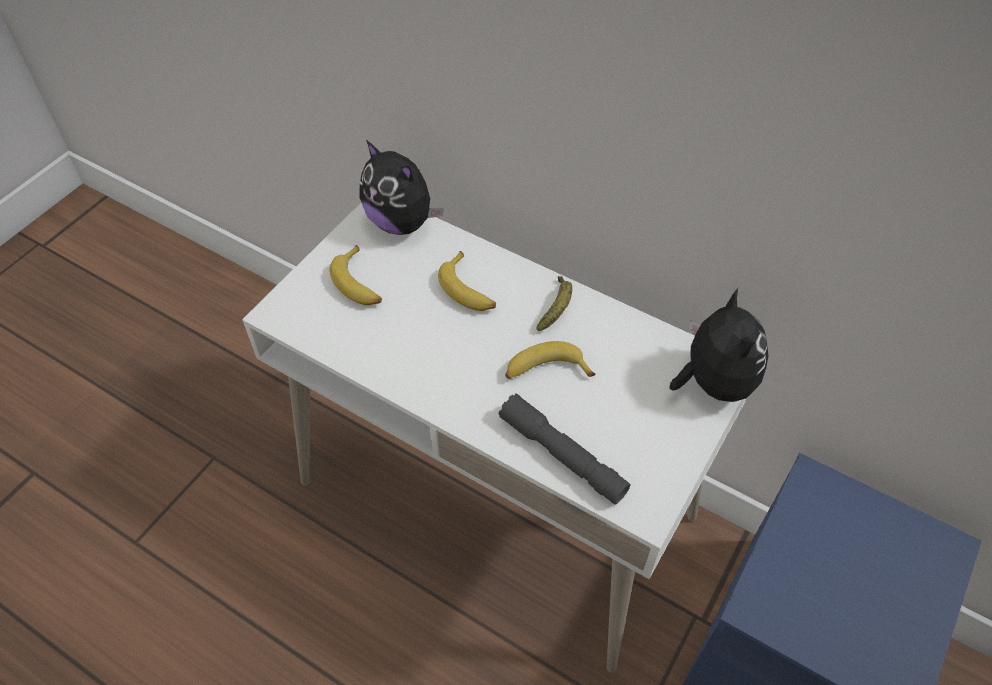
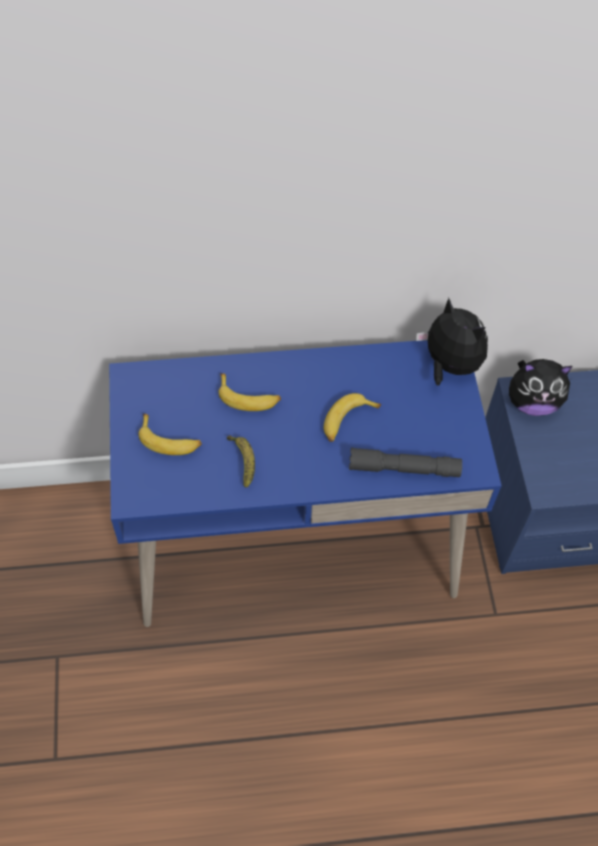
camera: 40 degrees left, 5 degrees up
(402, 222) = (155, 377): plush toy -> plush toy (532, 402)
(496, 499) = (294, 540): white desk -> blue desk
(556, 308) = (316, 374): banana -> banana (243, 461)

